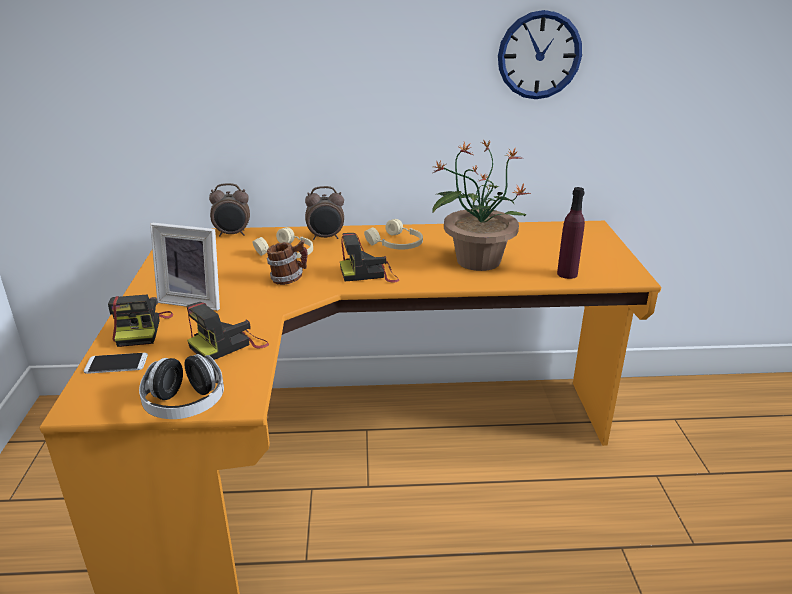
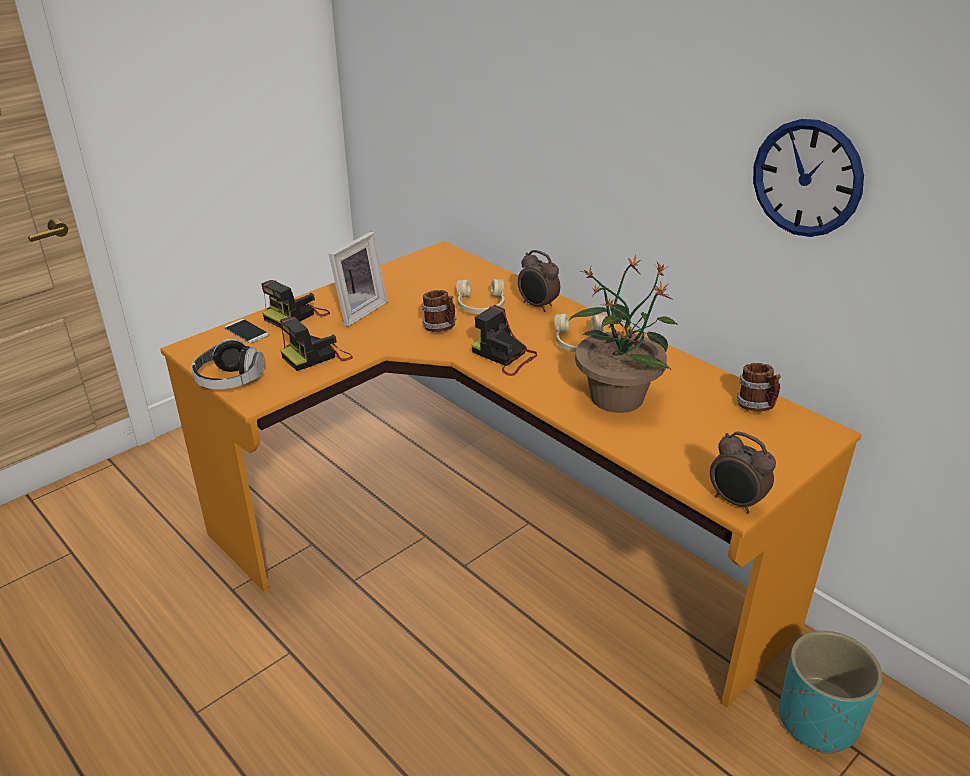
camera: 50 degrees right, 5 degrees up
(194, 300) = (357, 311): picture frame -> picture frame turned 120 degrees counterclockwise
(229, 344) = (317, 356): camera -> camera turned 45 degrees counterclockwise
(232, 234) = (477, 268): alarm clock -> alarm clock (735, 502)
(546, 231) = (757, 407): none -> mug
(567, 274) = (672, 459): purple bottle -> none
(643, 419) = (818, 721): none -> turquoise planter

